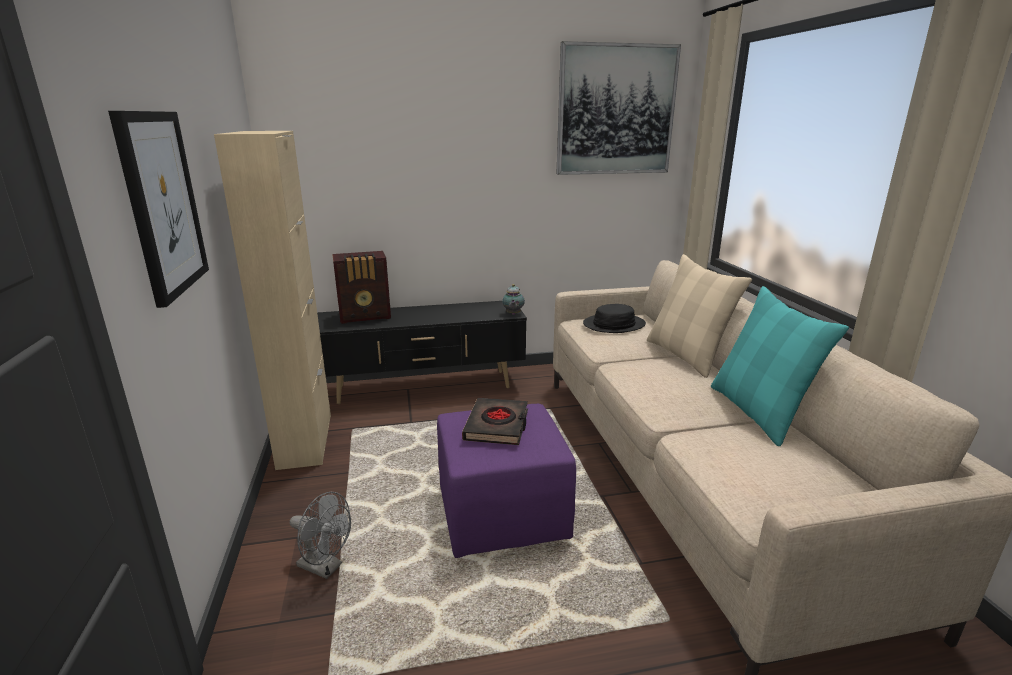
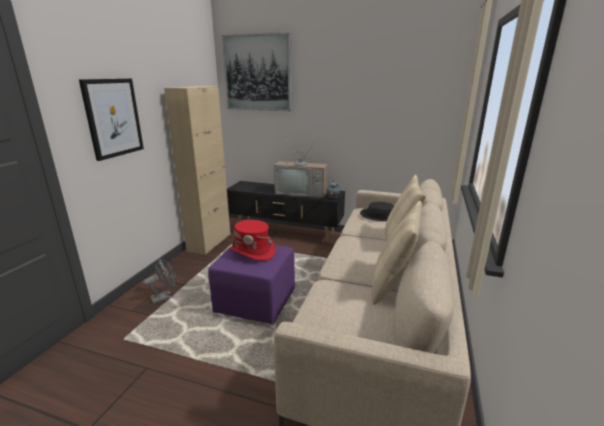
camera: 30 degrees right, 0 degrees up
(325, 567) = (165, 297): grey fan -> grey fan turned 90 degrees counterclockwise
(366, 316) = (258, 186): radio -> none
(453, 313) = (302, 192): none -> television
(497, 426) = (253, 251): black book -> red hat
(616, 110) = (420, 75): picture -> picture (257, 73)
(758, 412) = (392, 284): turquoise pillow -> beige pillow

